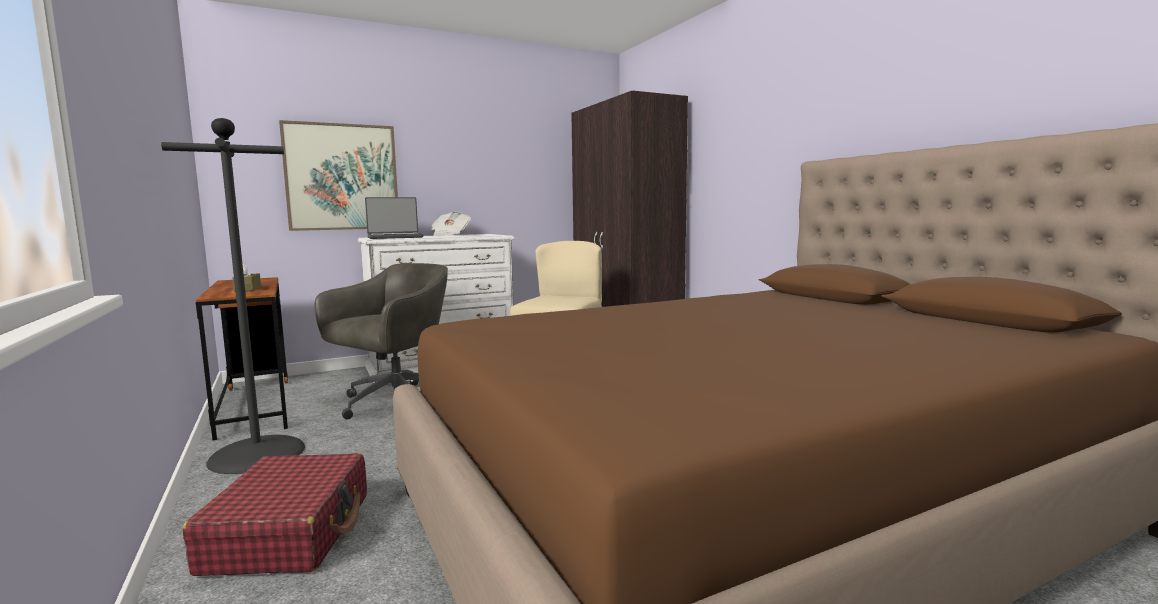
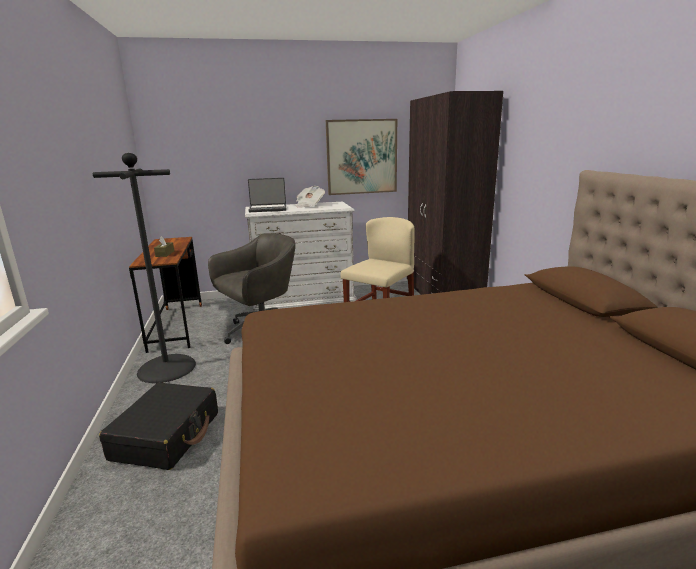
camera: 15 degrees right, 10 degrees up
(290, 532) = (167, 436): red suitcase -> black suitcase
(342, 177) = (233, 162): picture -> picture (362, 157)

